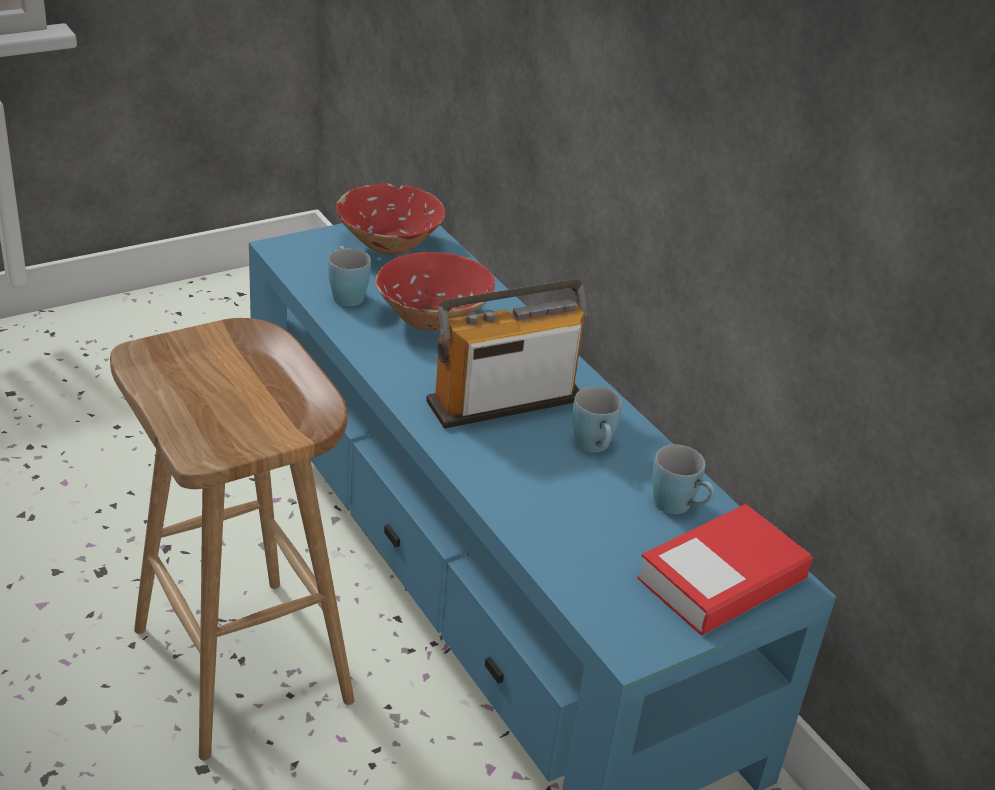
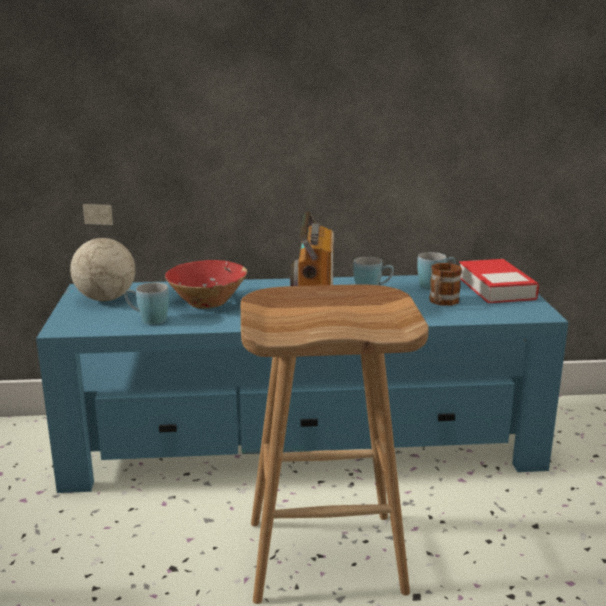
camera: 60 degrees left, 15 degrees down
(390, 245) = (105, 299): red bowl -> globe
(600, 526) = (442, 302): none -> mug

